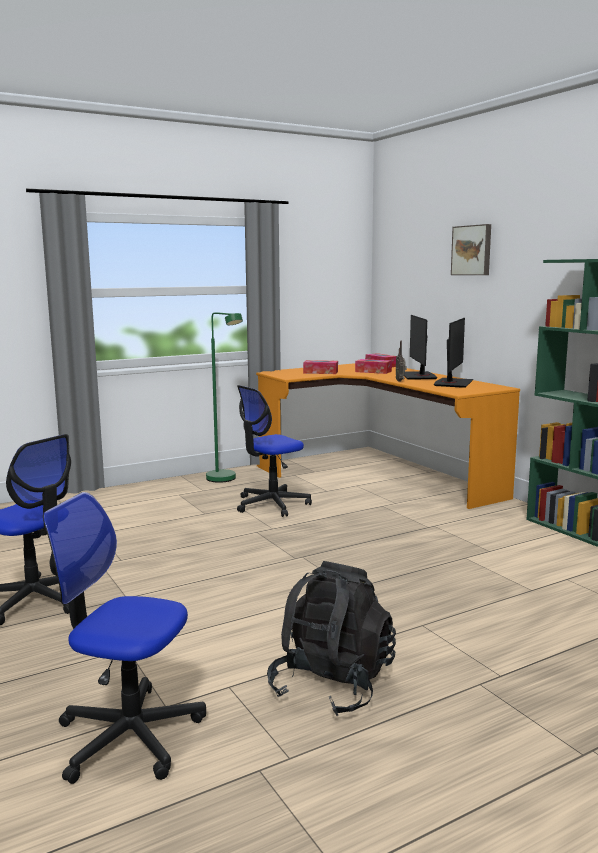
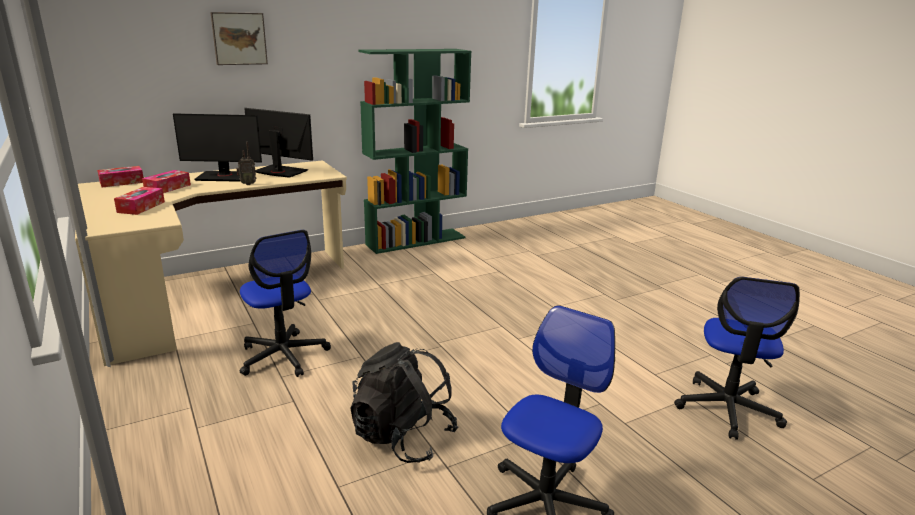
camera: 90 degrees left, 10 degrees up
(225, 480) = (154, 390): green floor lamp -> none
(332, 685) = (636, 339): black backpack -> black backpack (403, 437)
(379, 474) = (214, 292): orange desk -> beige desk

